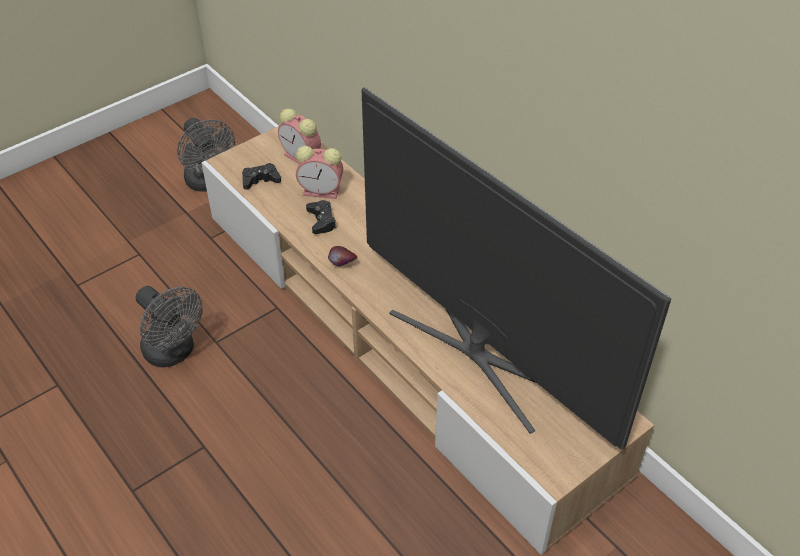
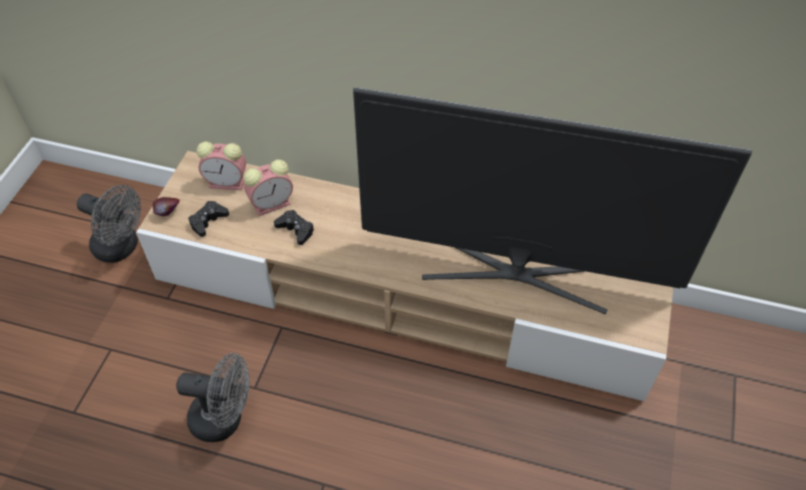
camera: 35 degrees left, 5 degrees up
(342, 265) = (348, 259): apple -> apple (168, 213)

